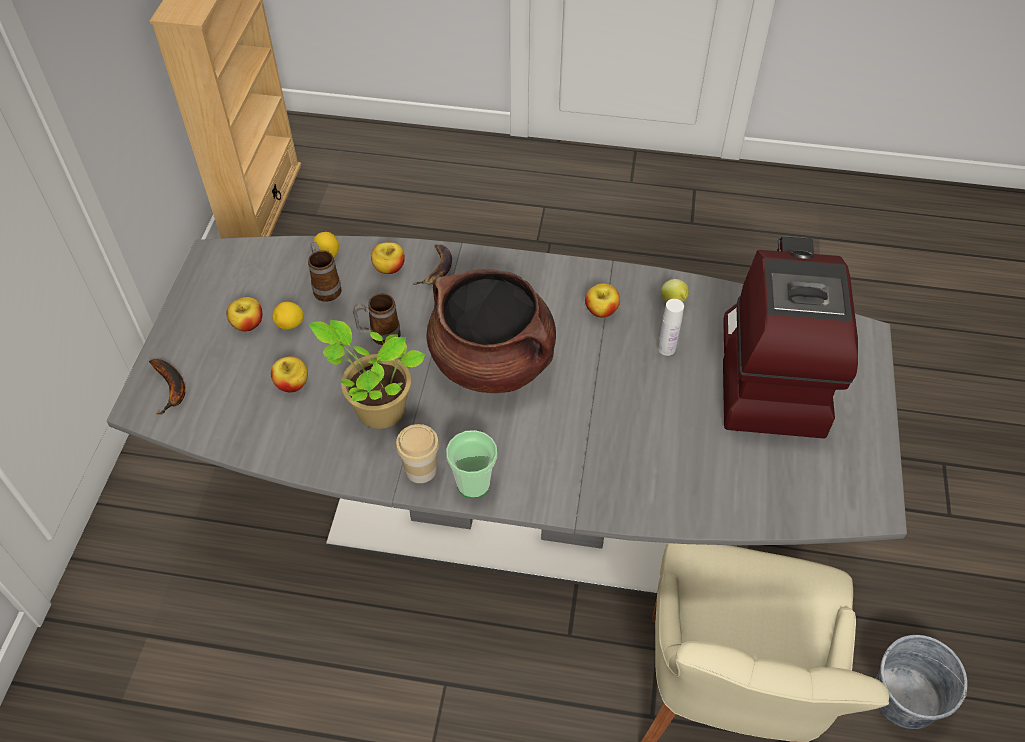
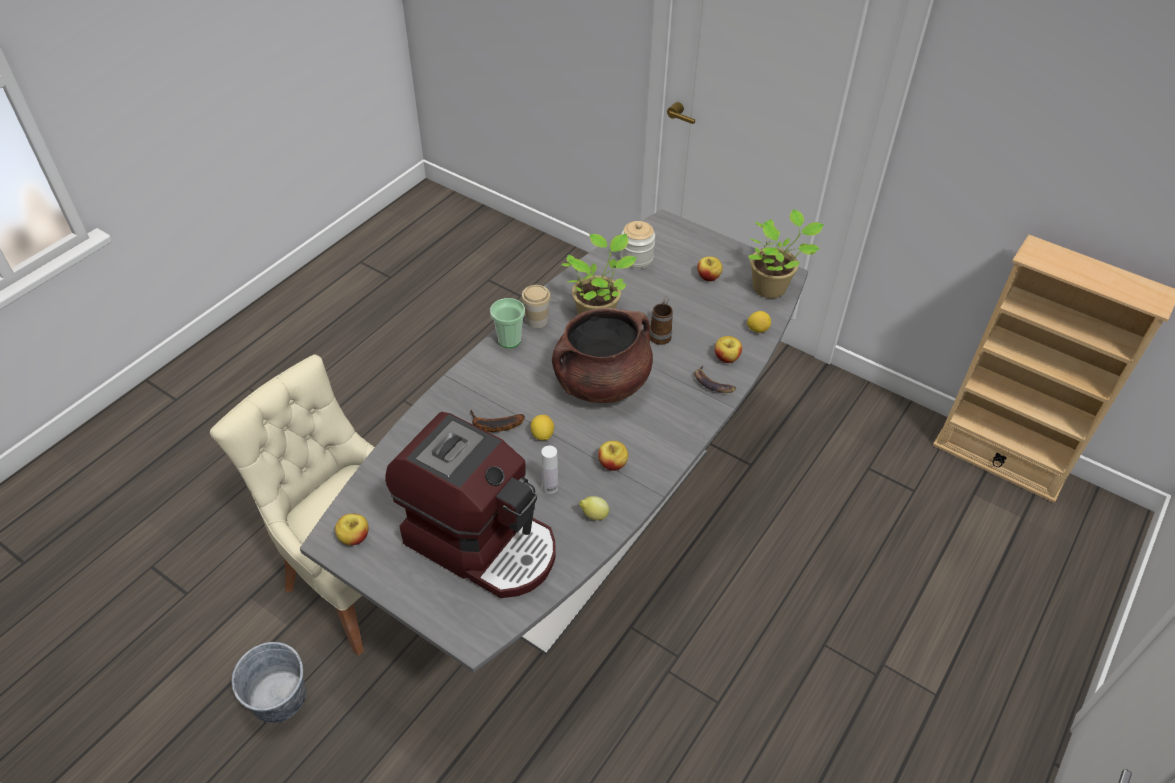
camera: 115 degrees right, 5 degrees down
(172, 388) = (671, 236): banana -> banana (493, 426)
(240, 409) = (636, 259): none -> jar
(243, 262) = (772, 287): none -> potted plant
(290, 324) = (696, 295): lemon -> lemon (542, 435)
(292, 384) = (643, 284): apple -> apple (354, 537)
(326, 287) = (724, 320): mug -> none

